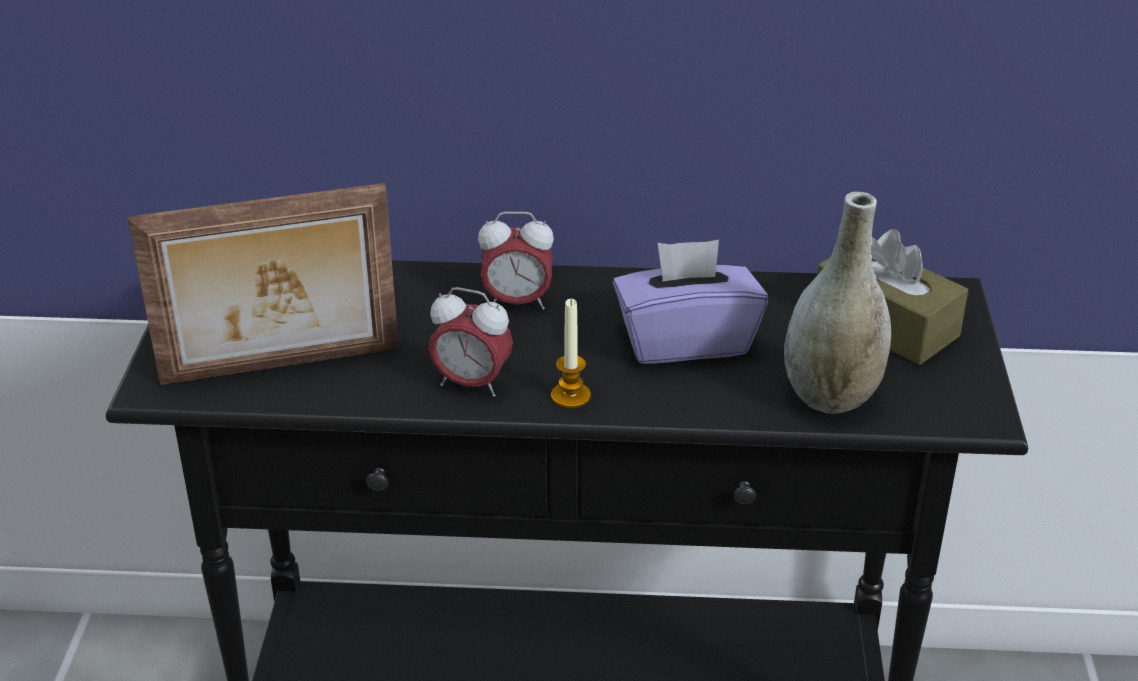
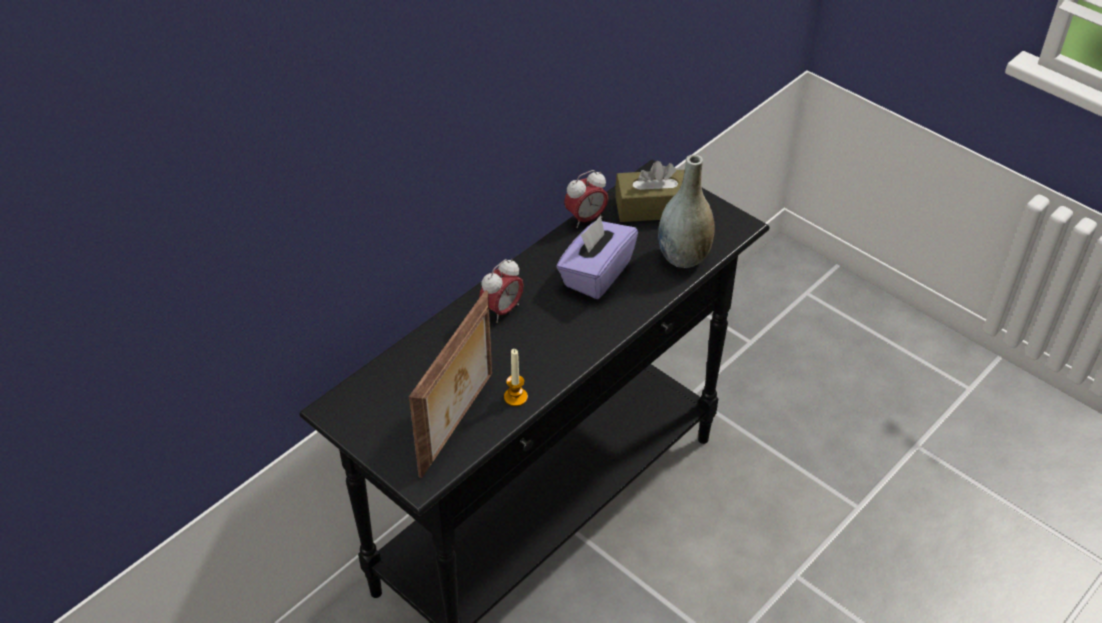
camera: 50 degrees left, 10 degrees up
(471, 384) = (549, 363): alarm clock -> alarm clock (585, 219)
(570, 396) = (595, 336): candle -> candle (515, 397)

